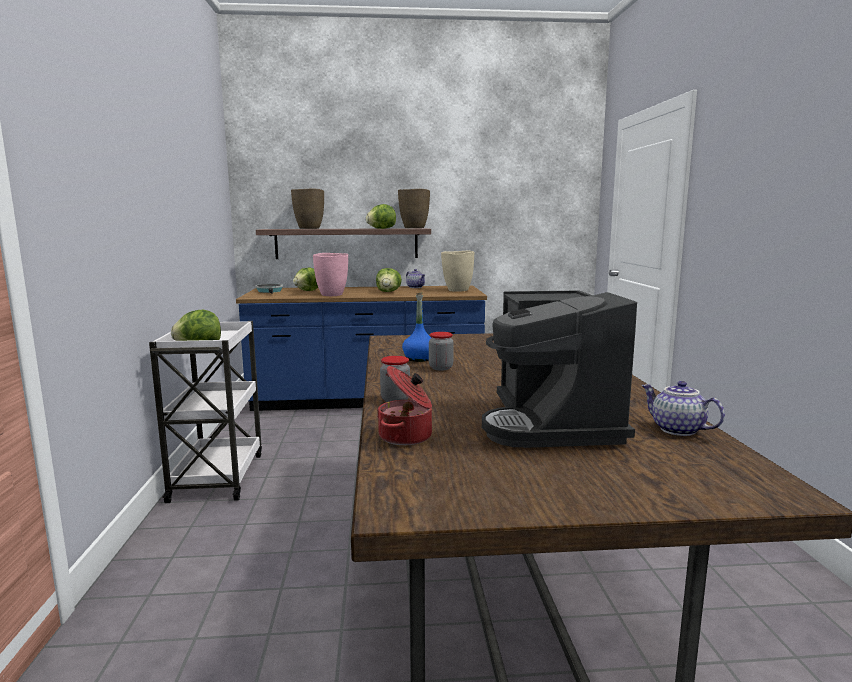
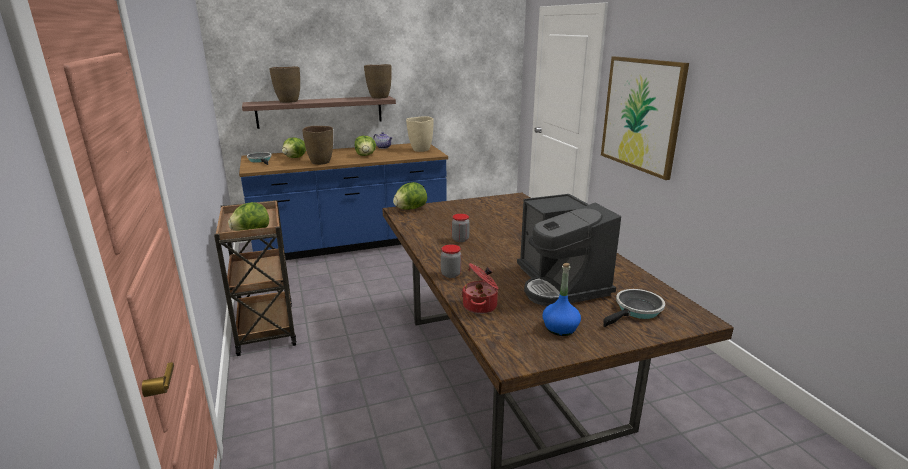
camera: 15 degrees left, 10 degrees up
(218, 476) = (266, 327): white cart -> brown cart
(332, 295) = (321, 162): pink vase -> brown vase
(381, 228) = (353, 100): lettuce -> lettuce (410, 209)
(419, 358) = (438, 231): blue bottle -> blue bottle (560, 328)
(663, 468) = (636, 311): none -> frying pan
(676, 430) = (632, 280): teapot -> none
(741, 226) = (641, 114): none -> picture

